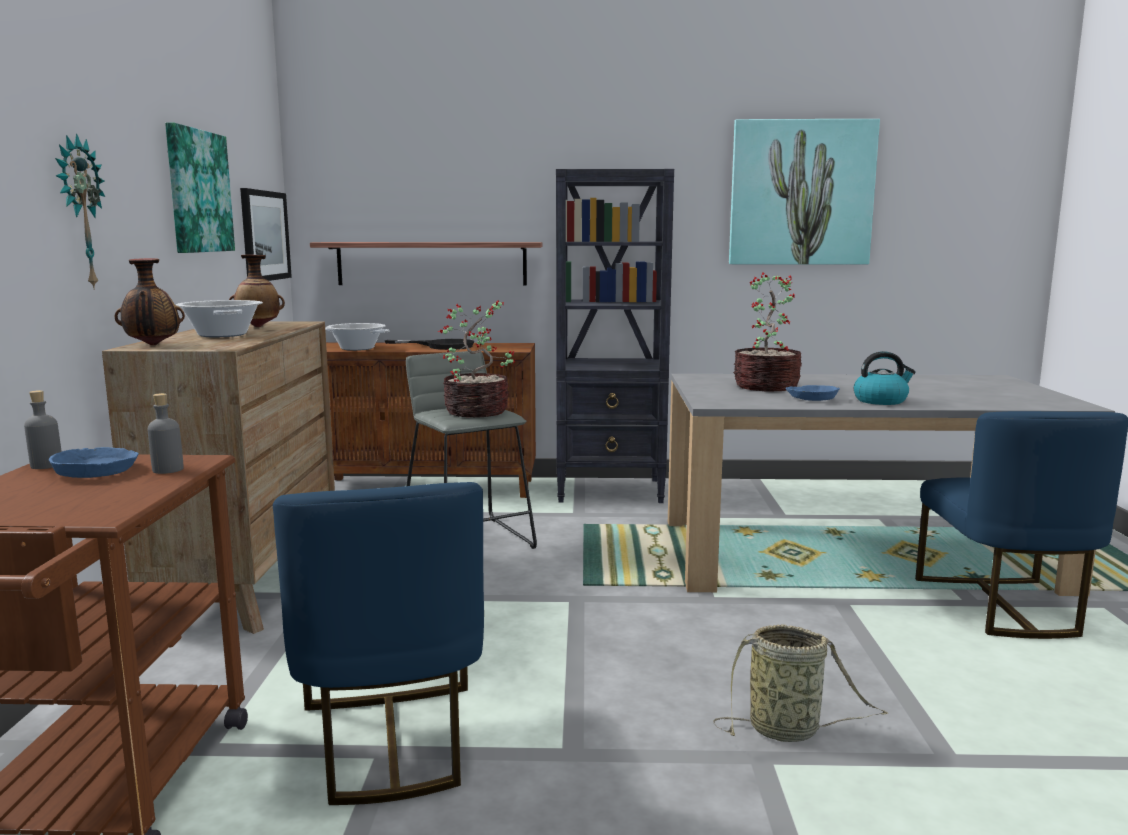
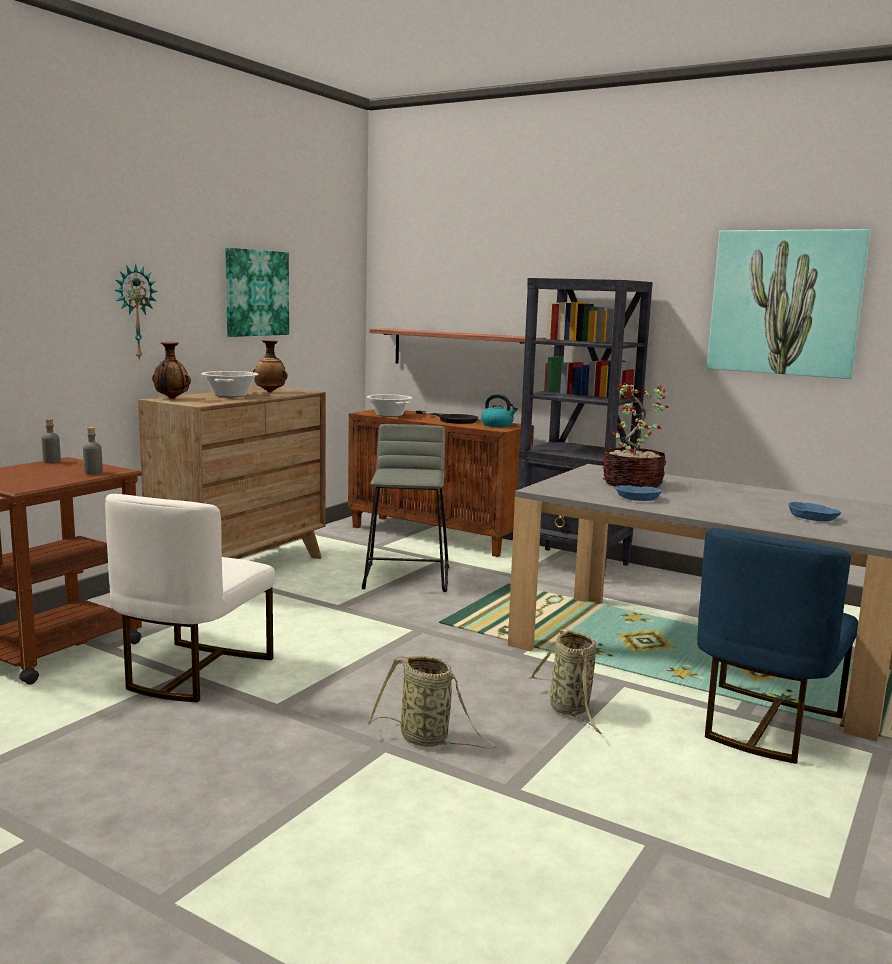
camera: 30 degrees right, 0 degrees up
(97, 471) = (64, 468): blue bowl -> blue bowl (813, 517)
(264, 236) = (333, 323): picture -> none
(390, 742) = (193, 672): blue chair -> white chair
(478, 411) = (415, 473): potted plant -> none
(851, 645) = (570, 710): none -> basket
(881, 401) = (693, 509): kettle -> kettle (497, 425)

